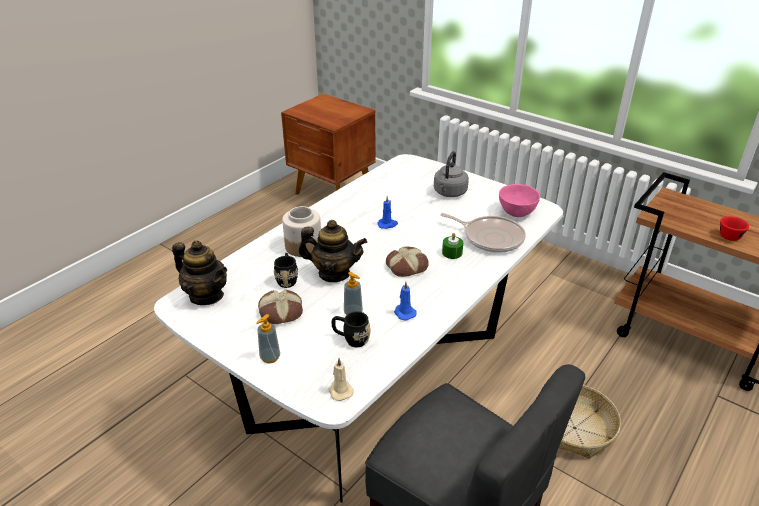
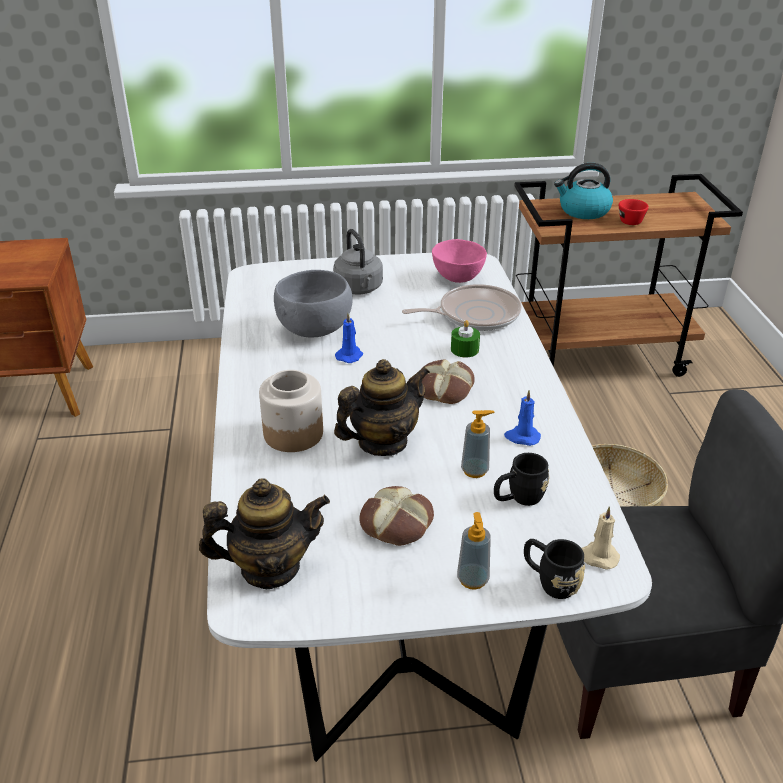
camera: 45 degrees left, 0 degrees up
(287, 279) = (339, 482): black mug -> black mug (550, 581)
(393, 203) = (315, 329): none -> grey bowl
(701, 213) = (583, 211): none -> kettle

